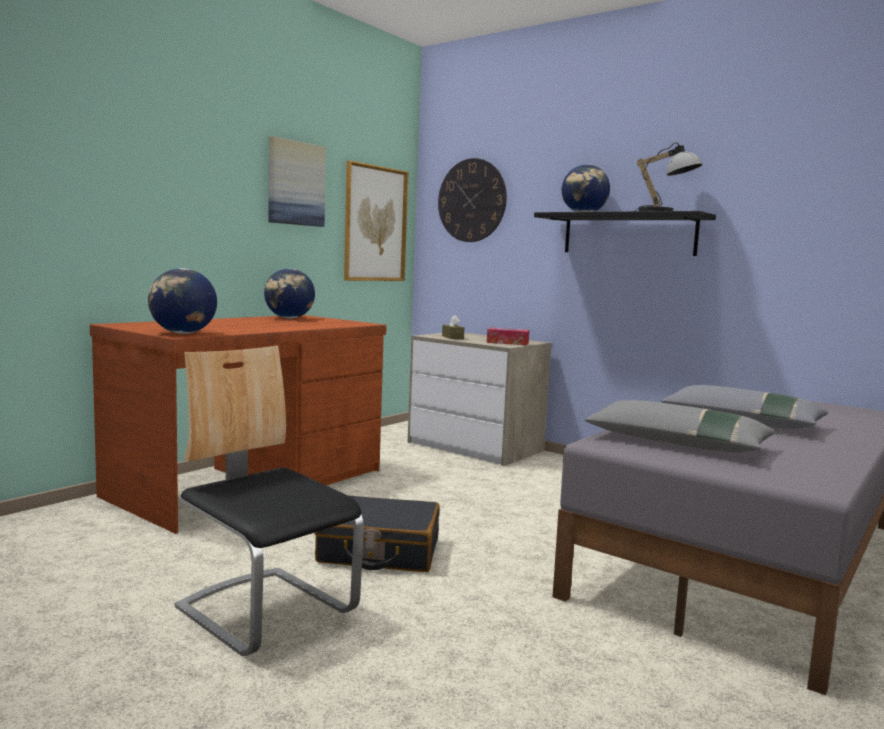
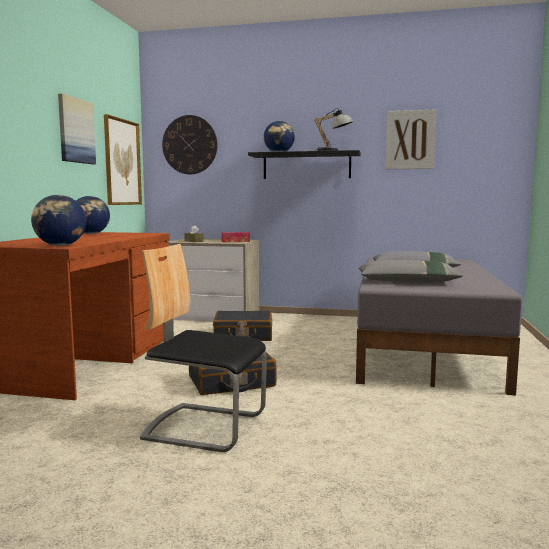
camera: 25 degrees left, 0 degrees up
(479, 483) = (243, 335): none -> black suitcase
(804, 193) = (410, 140): none -> picture

